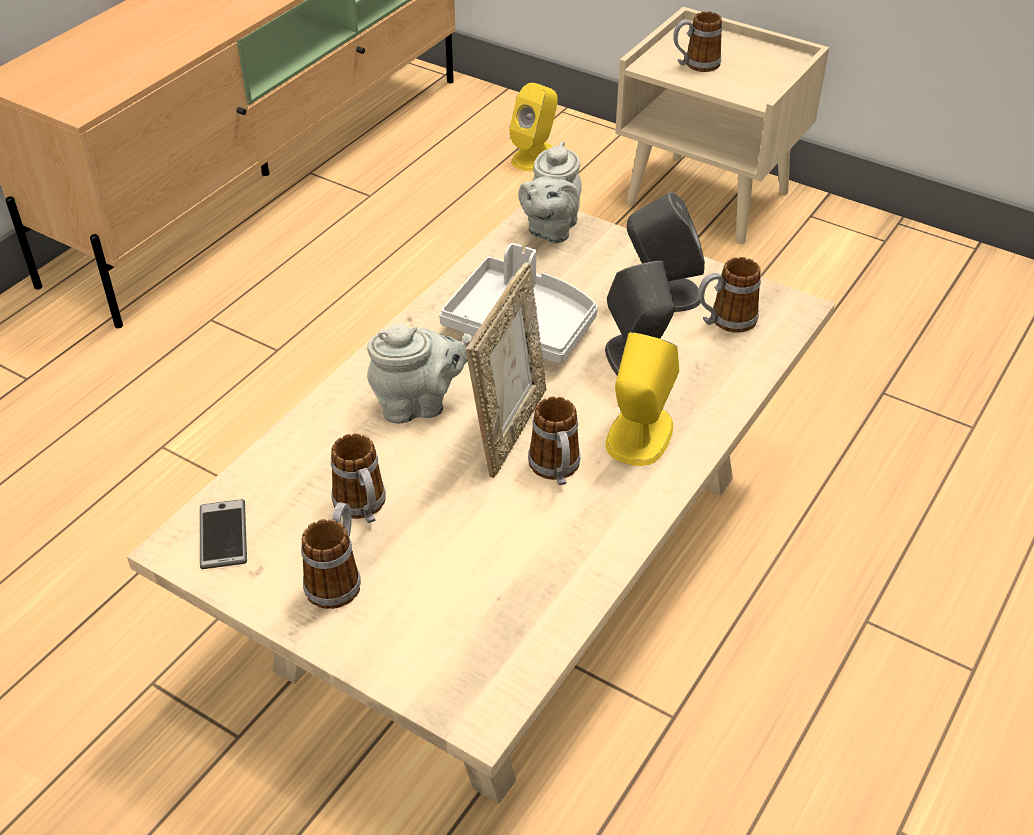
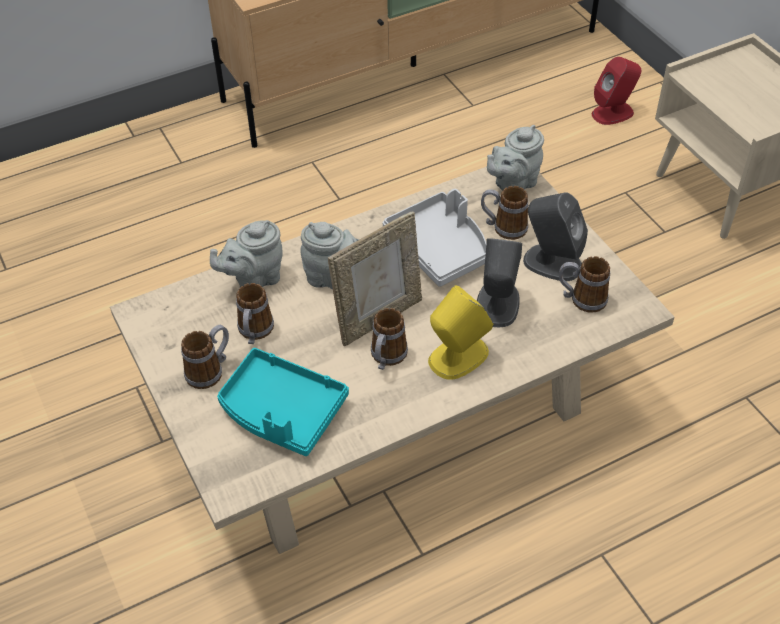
camera: 30 degrees right, 5 degrees up
(223, 535) = (167, 316): phone -> none
(312, 445) = (254, 279): none -> grey teapot
(474, 588) = (281, 411): none -> turquoise tray
(535, 156) = (613, 113): yellow speaker -> red speaker
(695, 65) = (727, 86): mug -> mug (503, 228)

